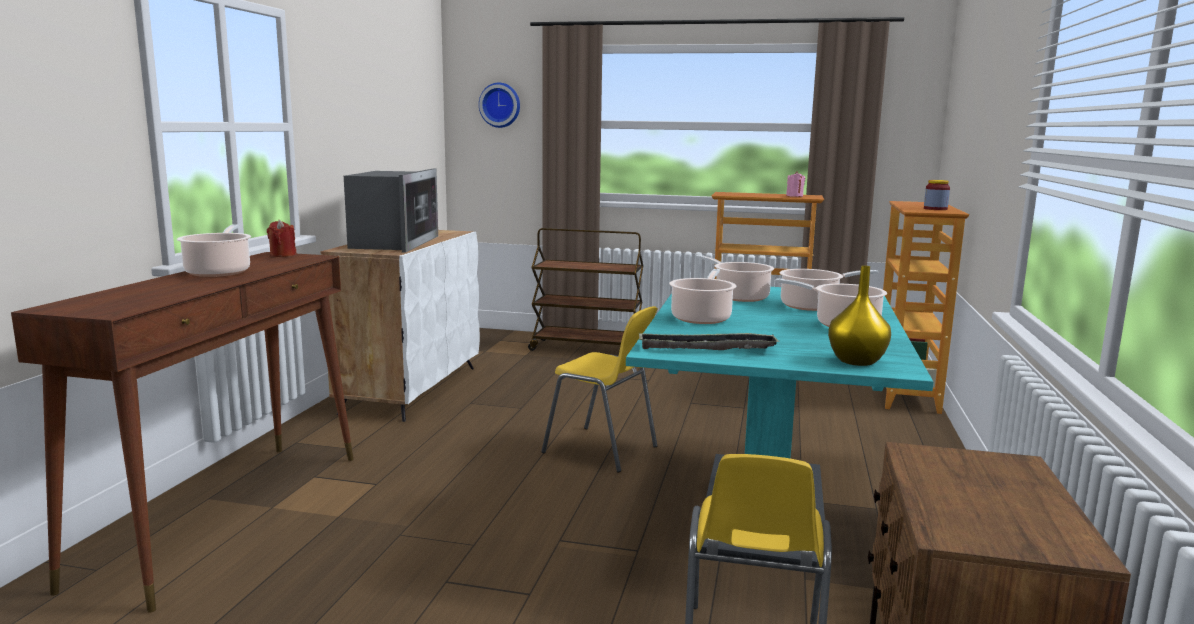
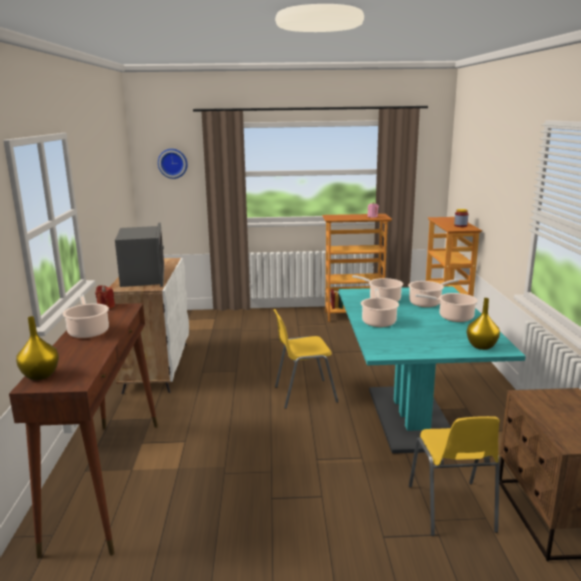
camera: 15 degrees left, 5 degrees up
(82, 301) = (41, 375): none -> yellow vase
(587, 348) = (247, 319): brown cart -> none
(603, 450) = (303, 394): yellow chair -> yellow chair turned 150 degrees clockwise
(706, 348) = (402, 347): tray -> none

